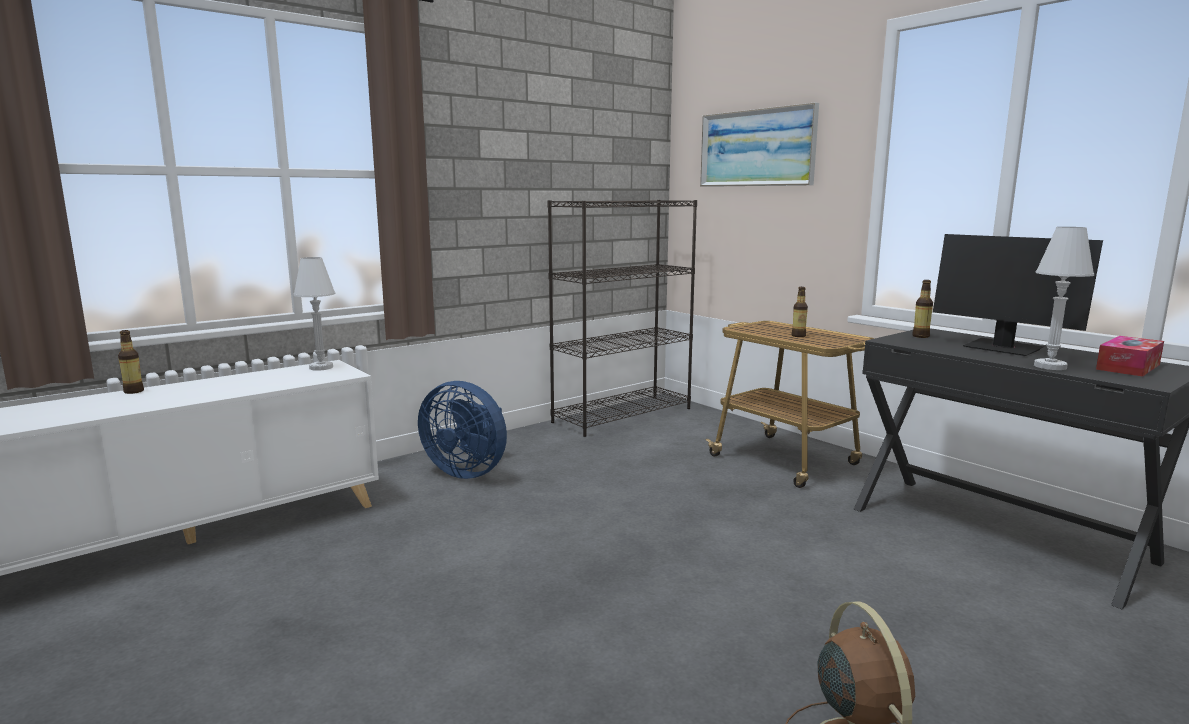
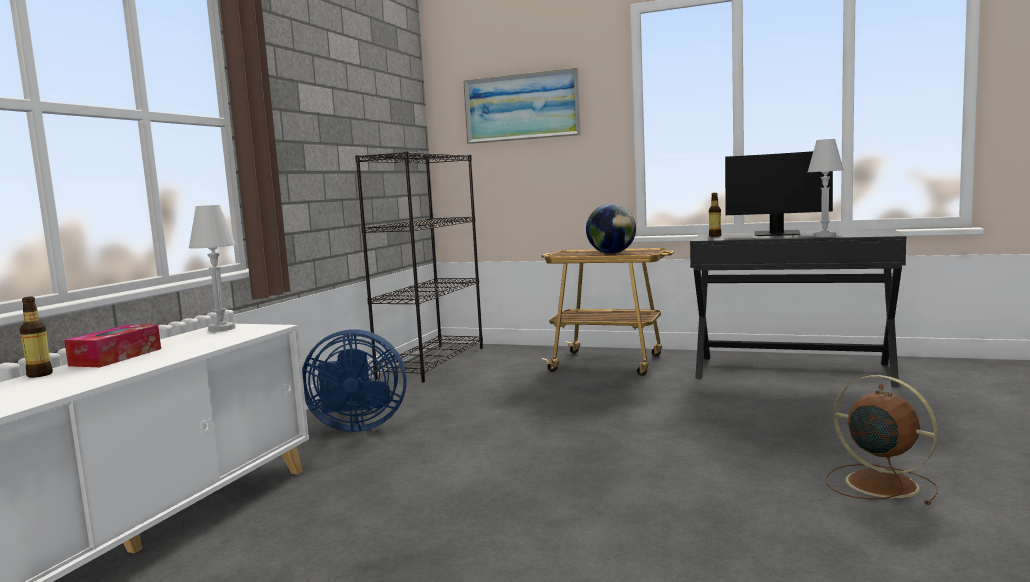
camera: 30 degrees left, 5 degrees down
(798, 336) = (611, 253): bottle -> globe
(1128, 367) = (859, 232): tissue box -> tissue box (116, 357)

